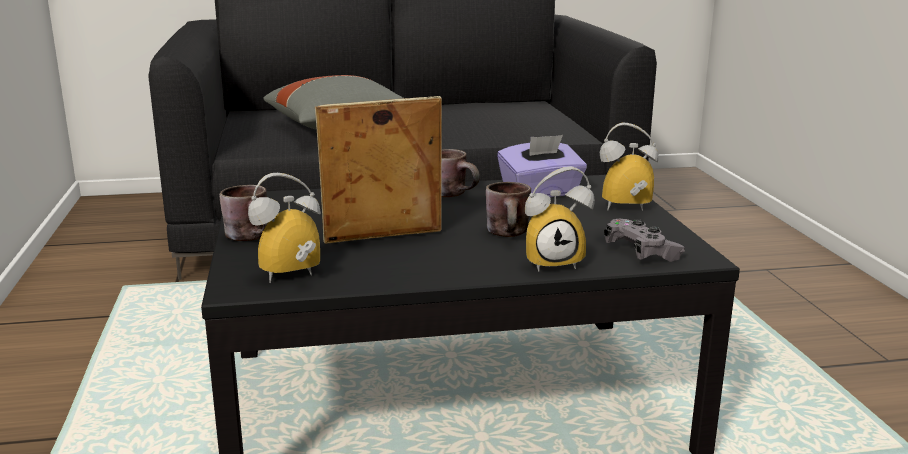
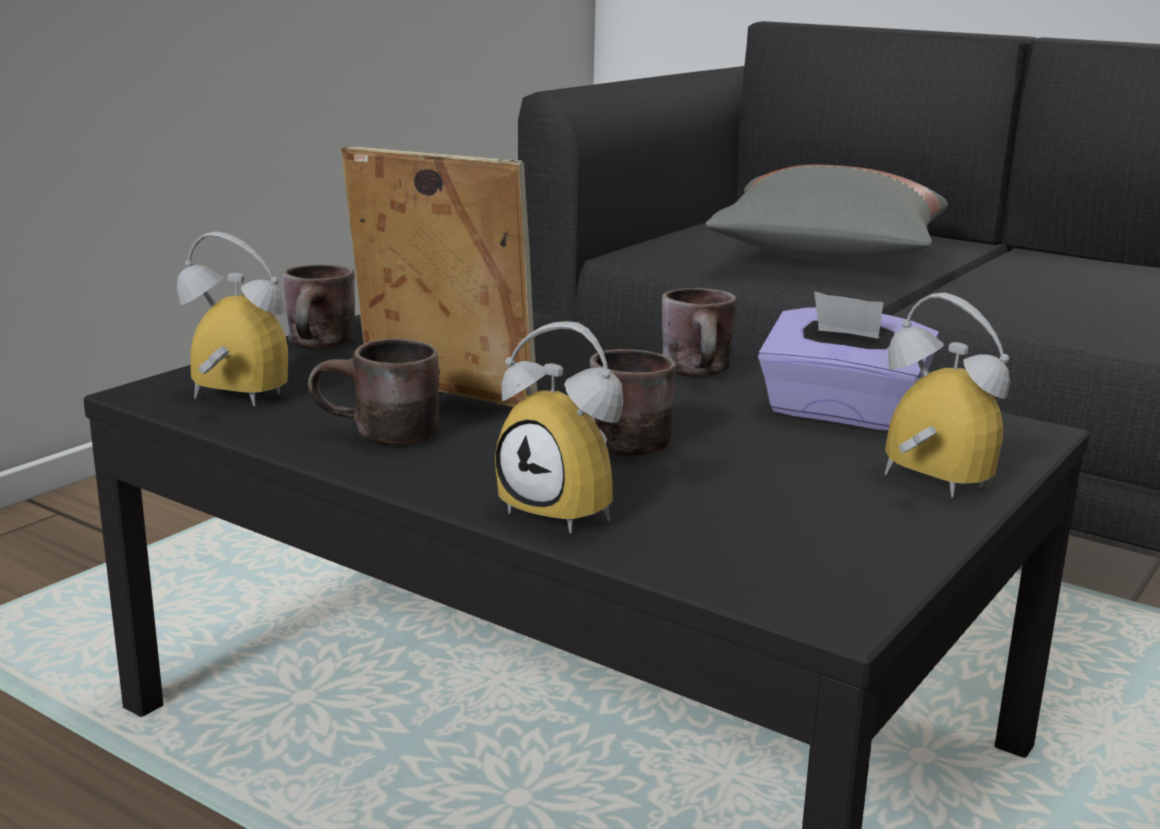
camera: 45 degrees right, 0 degrees up
(407, 265) = (378, 436): none -> brown mug
(641, 253) = (745, 556): grey game controller -> none

